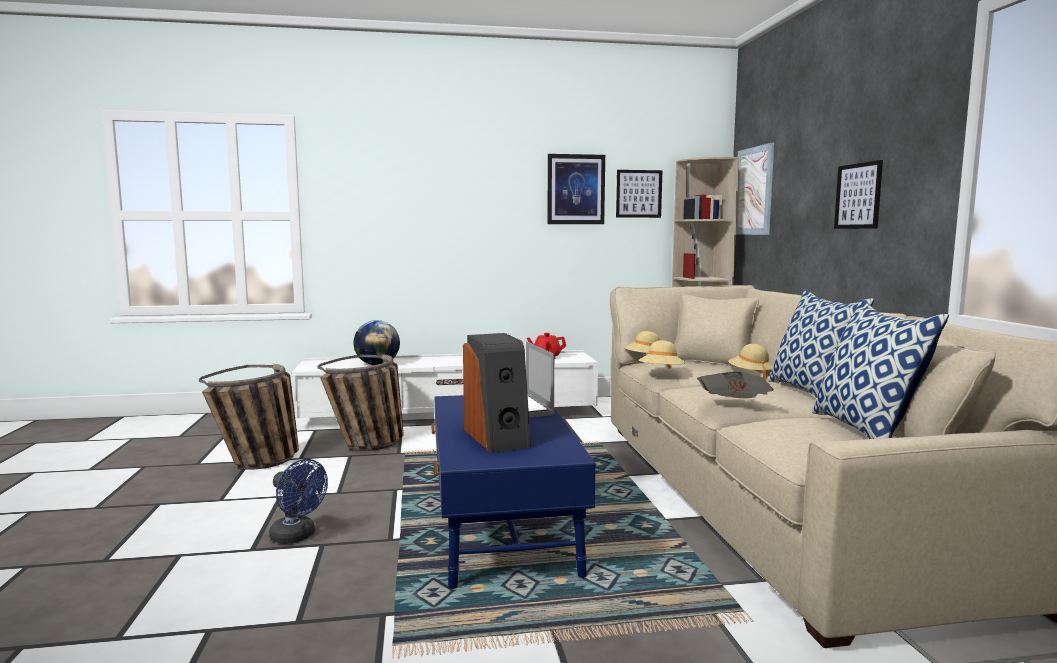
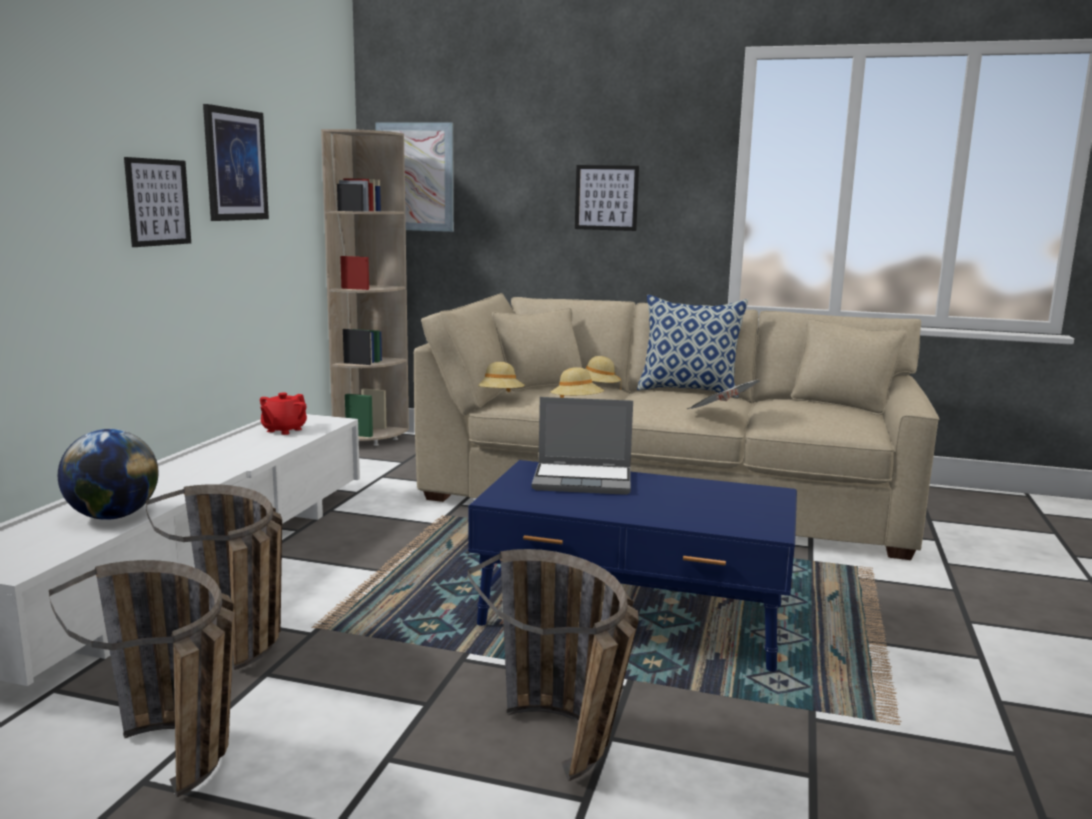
camera: 65 degrees left, 5 degrees up
(297, 536) = (569, 755): blue fan -> basket
(498, 438) = (696, 505): speaker -> none
(638, 194) = (292, 173): picture -> picture (158, 202)
(866, 431) = (819, 406): pillow -> none

